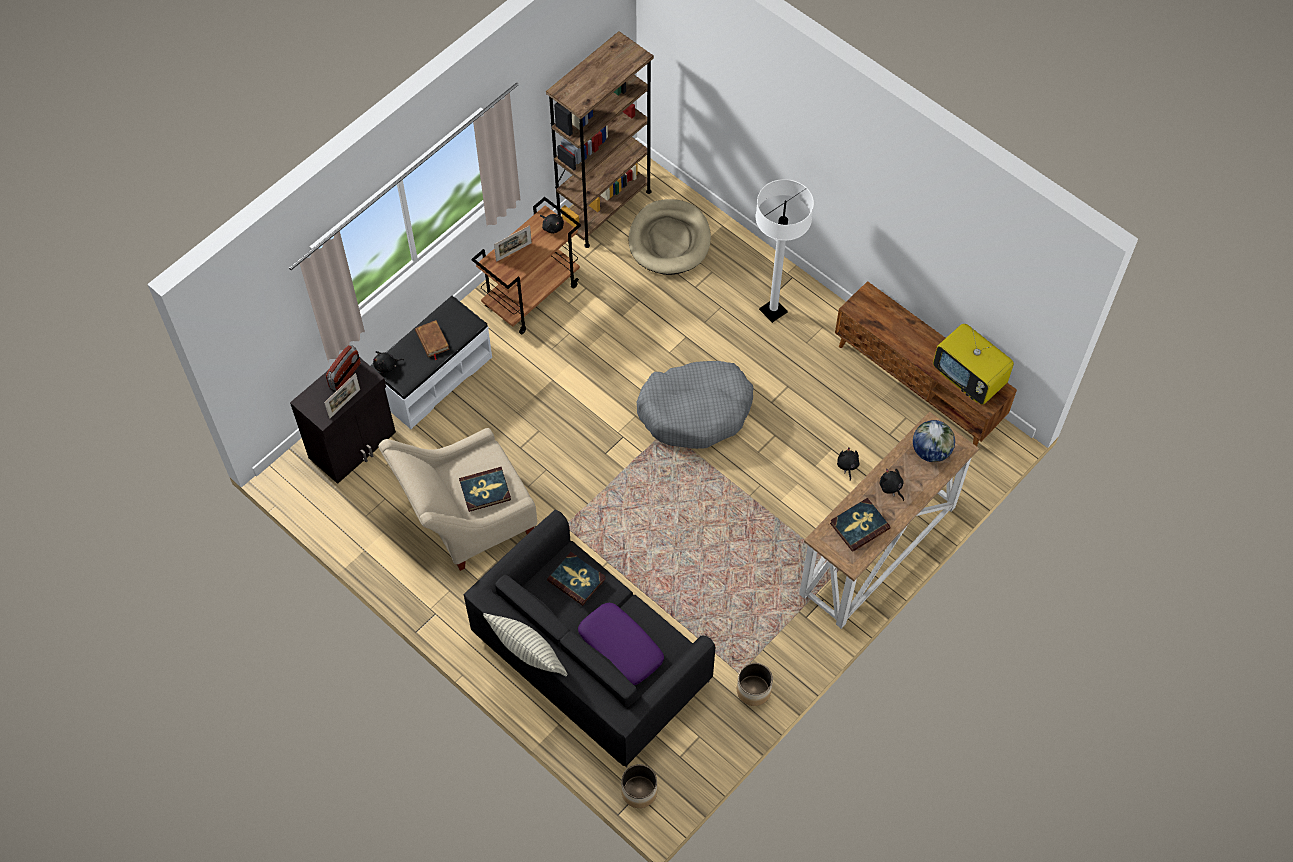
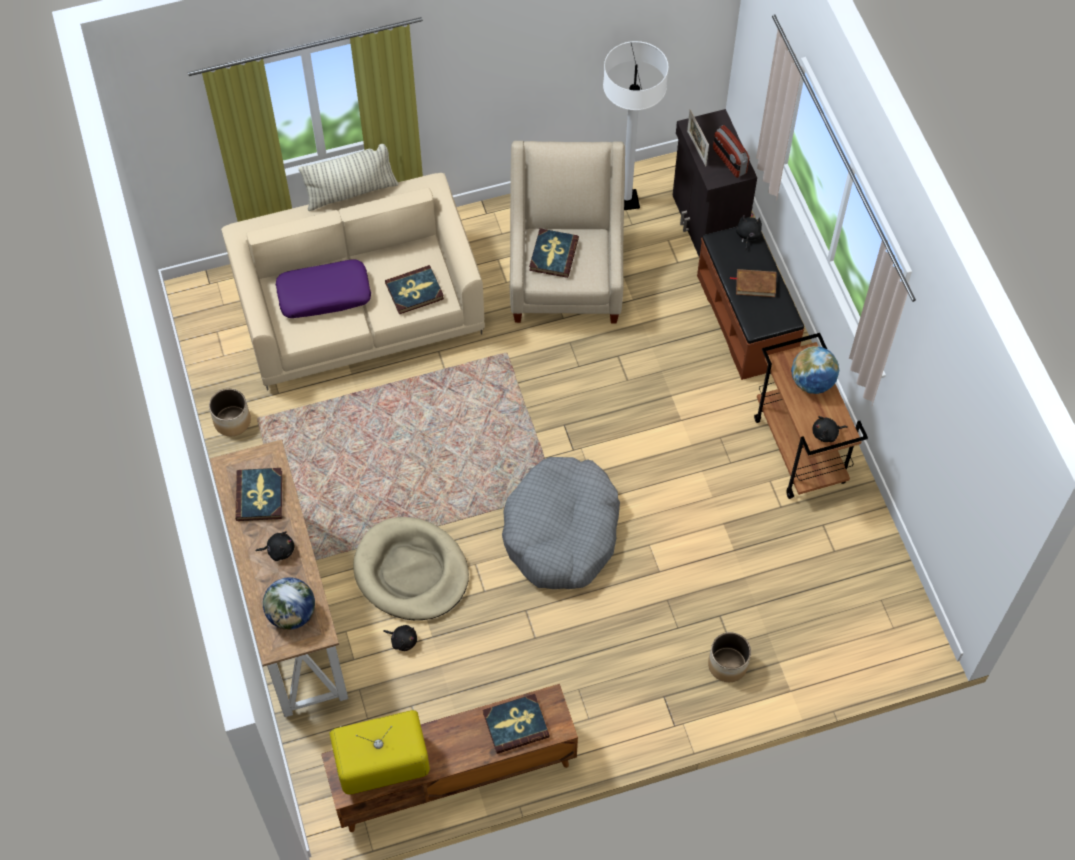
camera: 120 degrees right, 0 degrees up
(433, 378) = (746, 319): white bench -> brown bench
(513, 252) = (812, 382): picture frame -> globe
(590, 657) = (360, 309): black sofa -> beige sofa
(604, 208) = (883, 579): brown bookcase -> none
(639, 791) = (210, 286): planter -> planter (727, 665)
(669, 240) = (800, 623): beige dog bed -> beige dog bed (411, 572)
(773, 311) = (640, 678): white floor lamp -> white floor lamp (626, 201)
(885, 318) = (515, 724): none -> book

